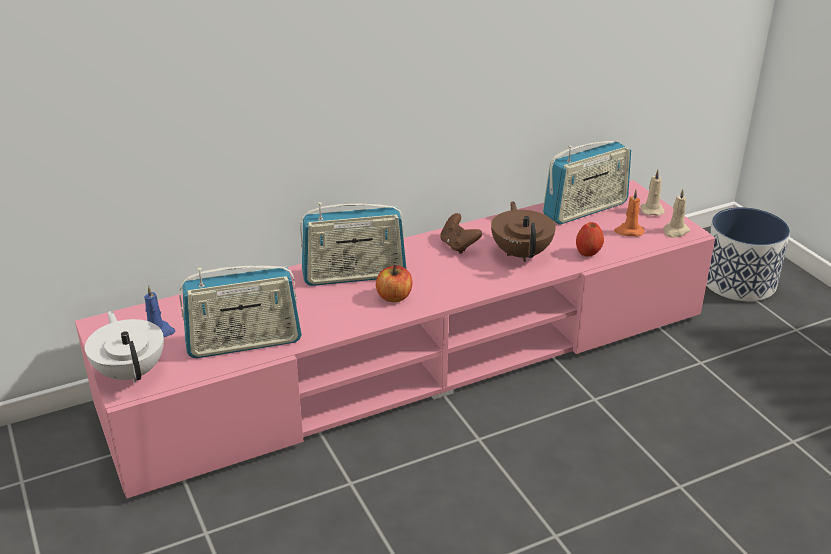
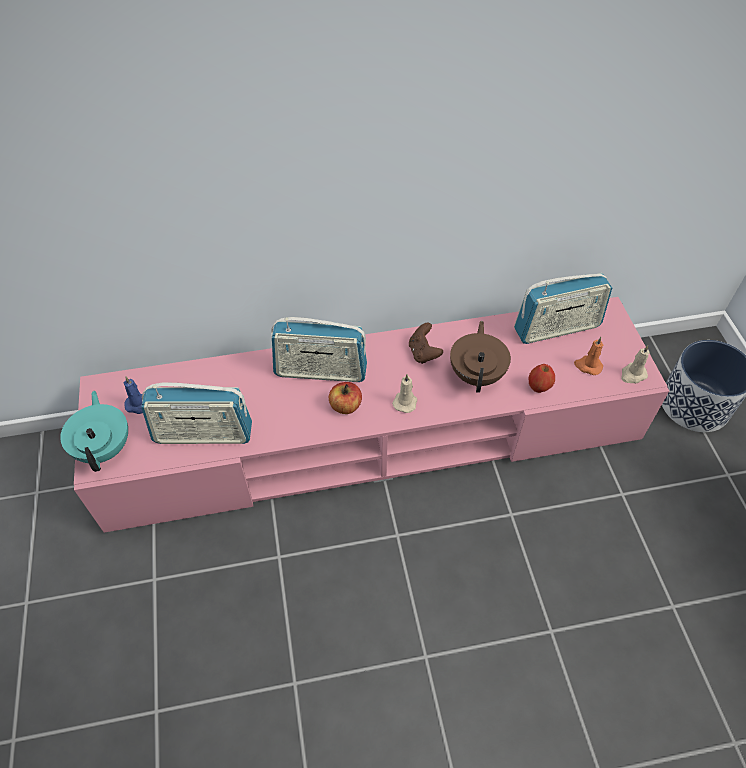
camera: 15 degrees right, 20 degrees up
(131, 372) = (105, 447): white teapot -> turquoise teapot
(651, 210) = (620, 341): beige candle -> beige candle (405, 401)

